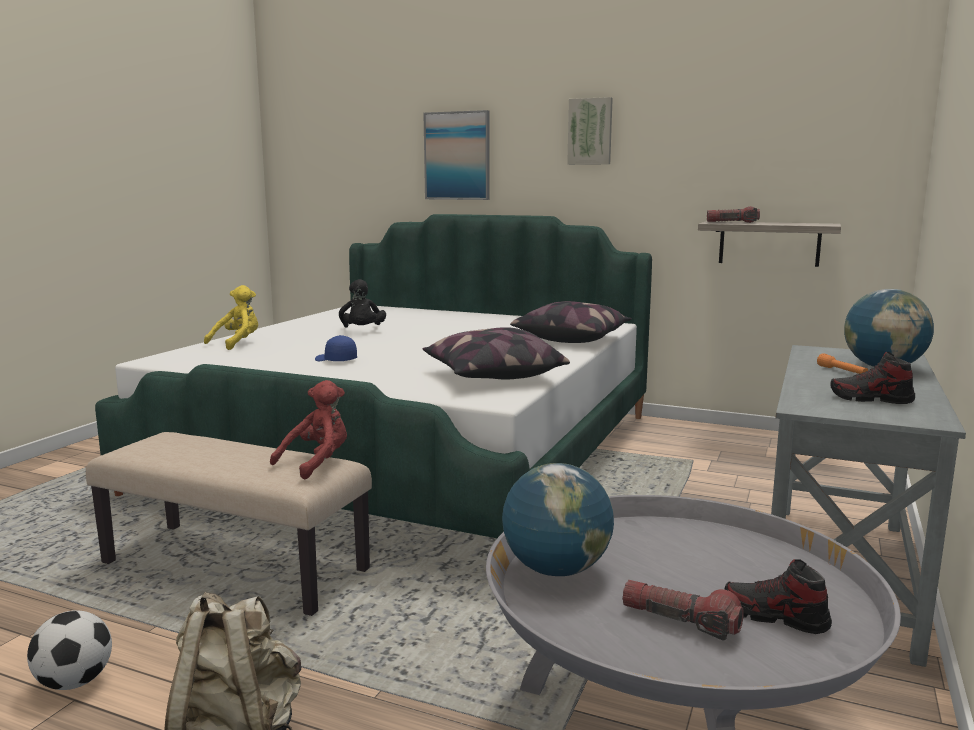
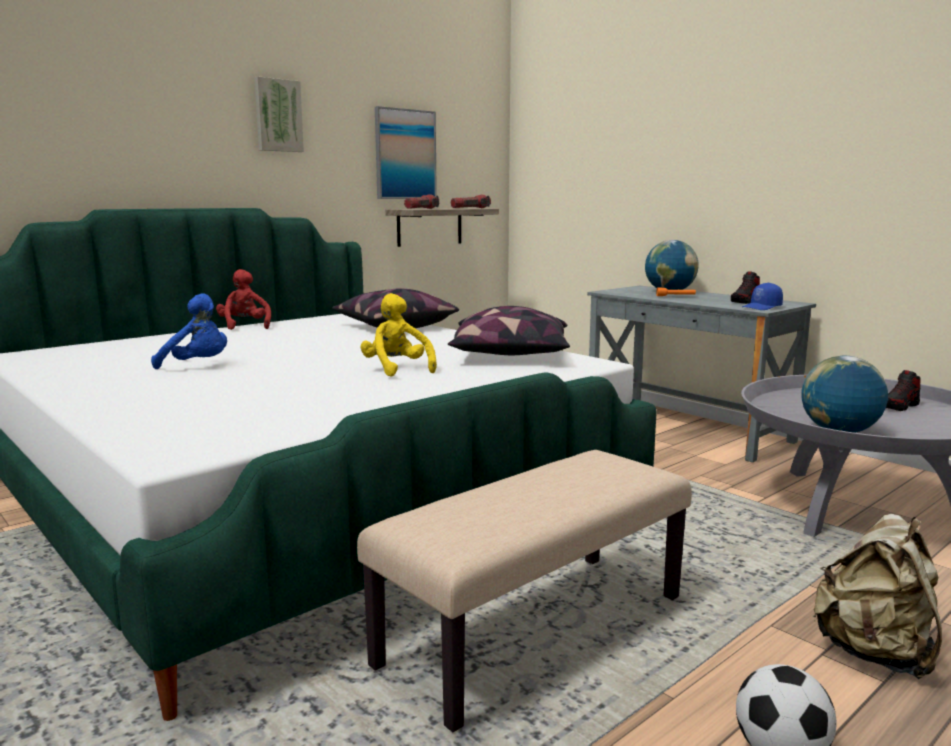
camera: 65 degrees left, 0 degrees up
(237, 343) = (142, 413): yellow plush toy -> yellow plush toy (397, 369)
(317, 463) = (602, 458): red plush toy -> red plush toy (244, 326)
(335, 360) = (350, 385): blue cap -> blue cap (762, 307)
(362, 331) = (197, 366): black plush toy -> blue plush toy
(457, 156) = (112, 131): picture -> picture (405, 154)
(680, 621) = (909, 421): flashlight -> flashlight (470, 208)

